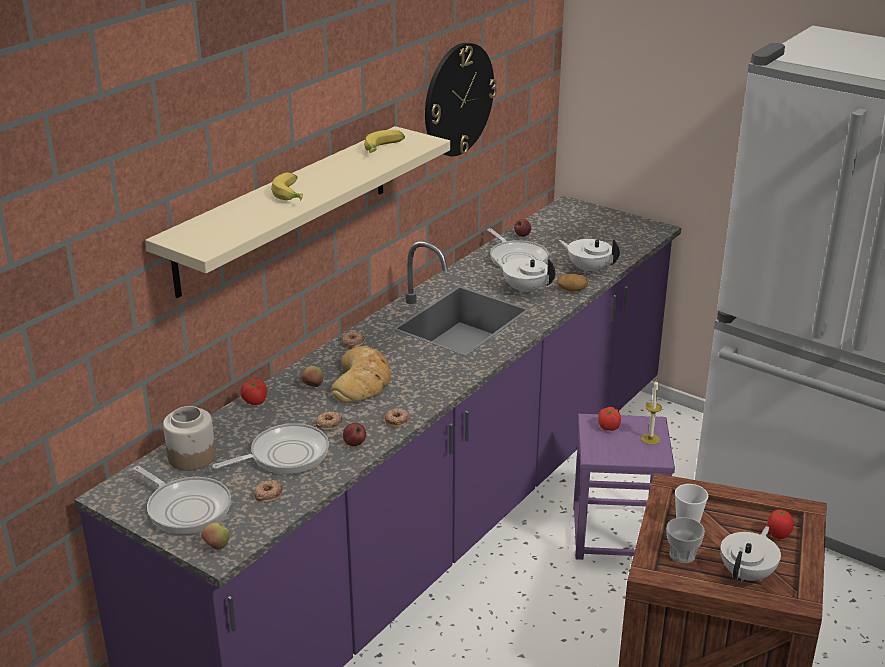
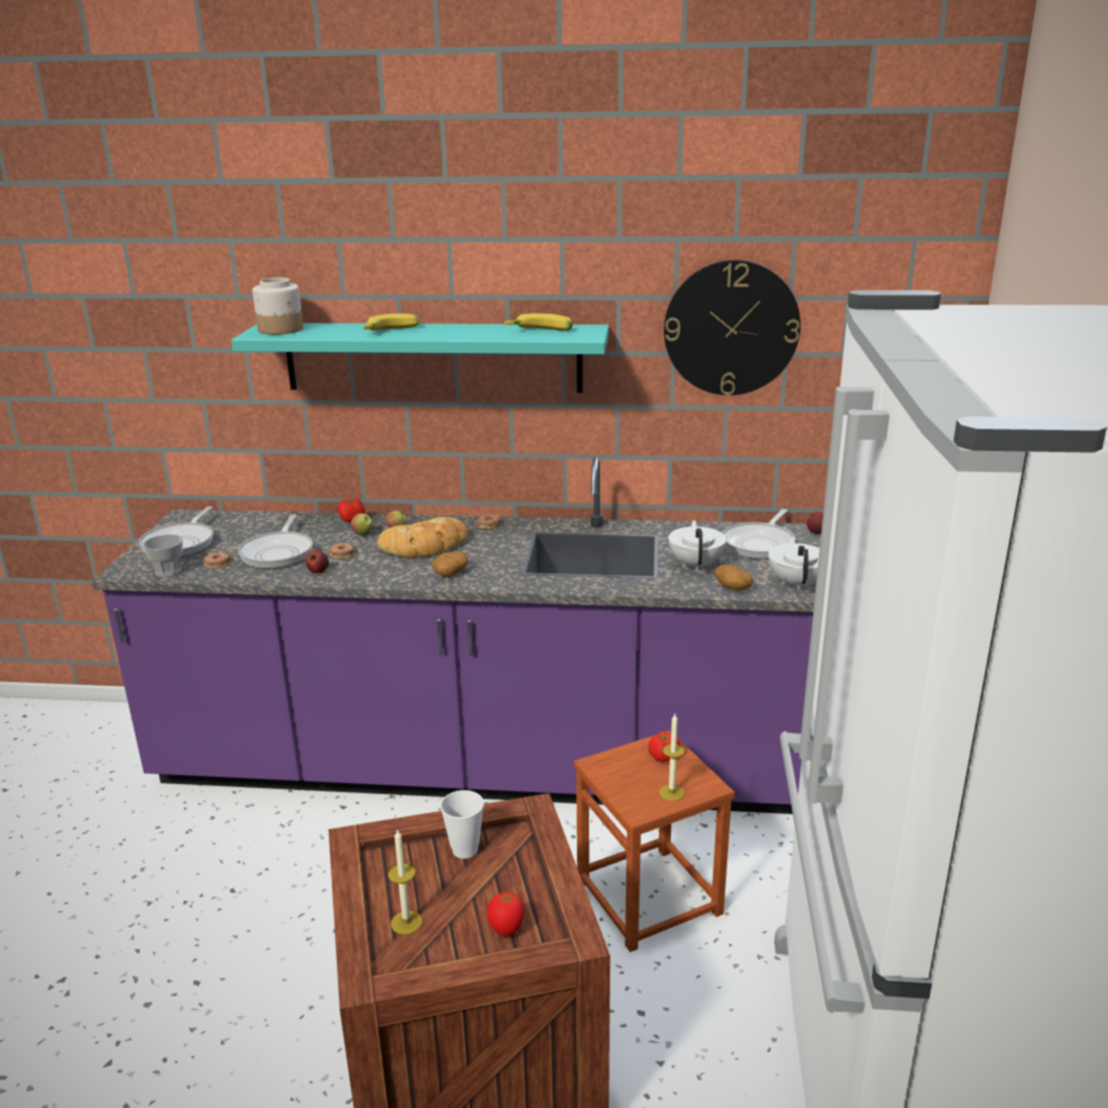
camera: 60 degrees right, 5 degrees down
(192, 456) = (253, 524): jar -> jar (281, 329)
(216, 547) = (134, 567): apple -> apple (363, 534)
(284, 455) = (279, 552): frying pan -> frying pan turned 60 degrees clockwise
(285, 208) = (433, 357): beige shelf -> turquoise shelf
(397, 420) = (372, 577): donut -> none
(429, 383) = (451, 573): none -> potato
(616, 533) = (650, 897): purple stool -> brown stool
(682, 555) = (410, 860): cup -> cup (168, 571)
(747, 574) = (406, 922): white teapot -> candle

